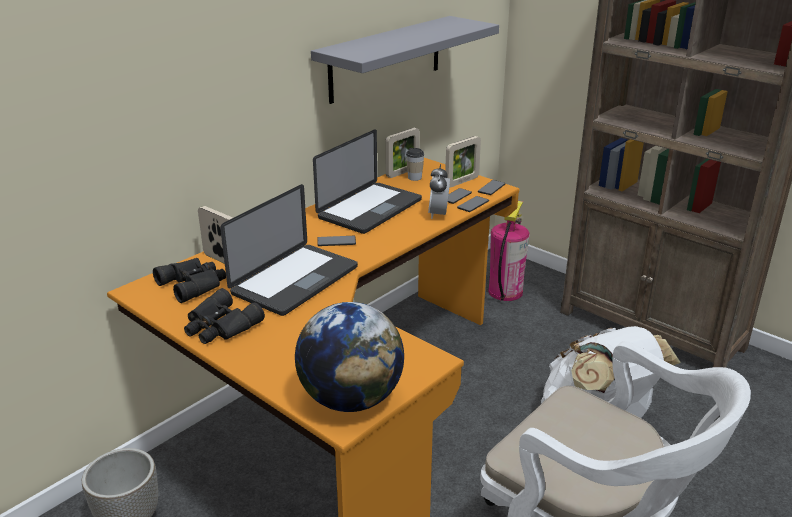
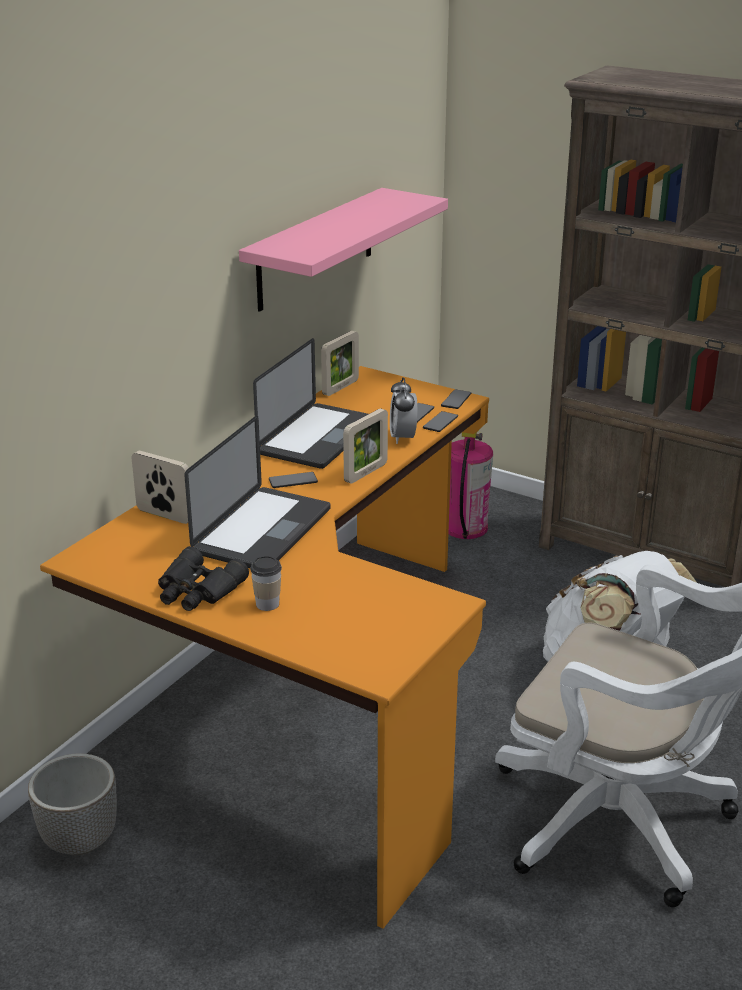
camera: 10 degrees left, 0 degrees up
(194, 284) = (143, 545): black binoculars -> none
(351, 399) = (379, 651): globe -> none
(386, 58) = (316, 249): grey shelf -> pink shelf
(414, 178) = (358, 393): cup -> cup (267, 604)
(462, 182) = (417, 394): picture frame -> picture frame (366, 473)

